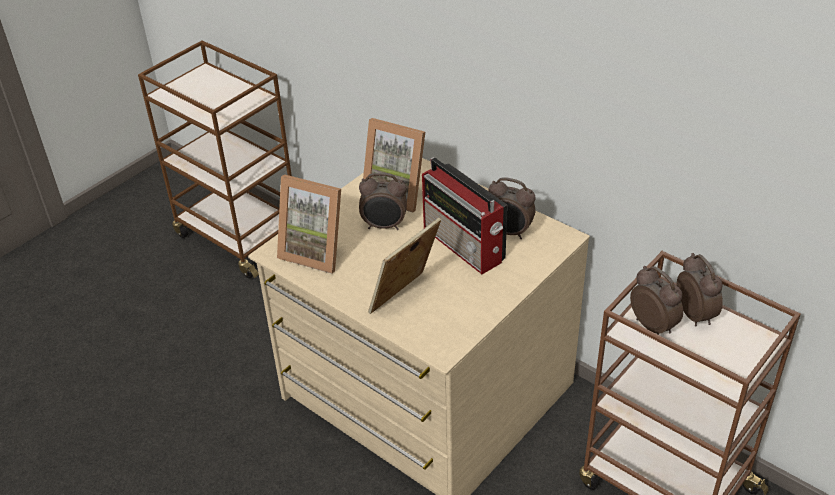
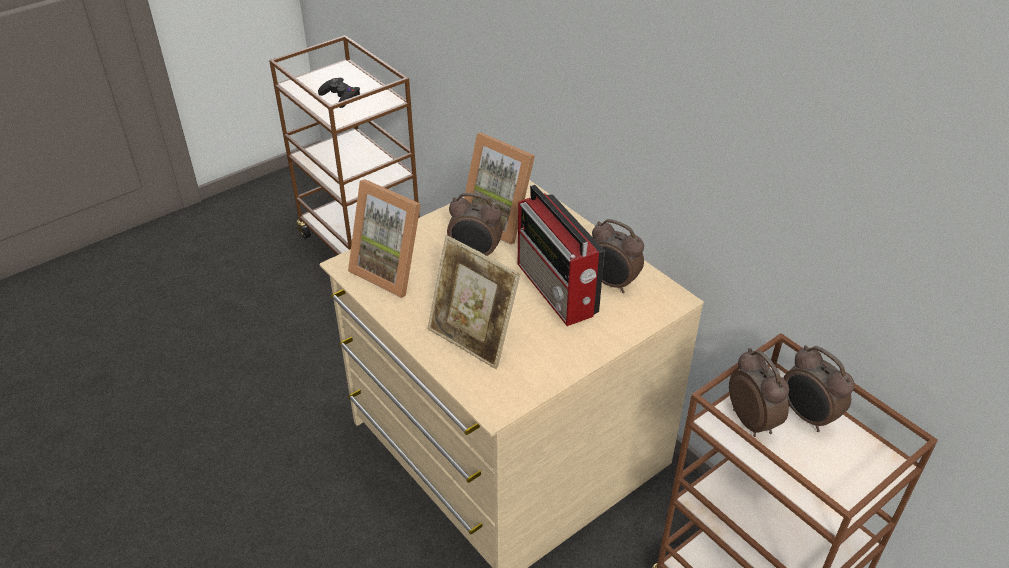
camera: 10 degrees right, 0 degrees up
(212, 99) = (340, 96): none -> black game controller
(405, 299) = (472, 339): picture frame -> picture frame turned 105 degrees counterclockwise
(695, 314) = (807, 417): alarm clock -> alarm clock turned 150 degrees clockwise

